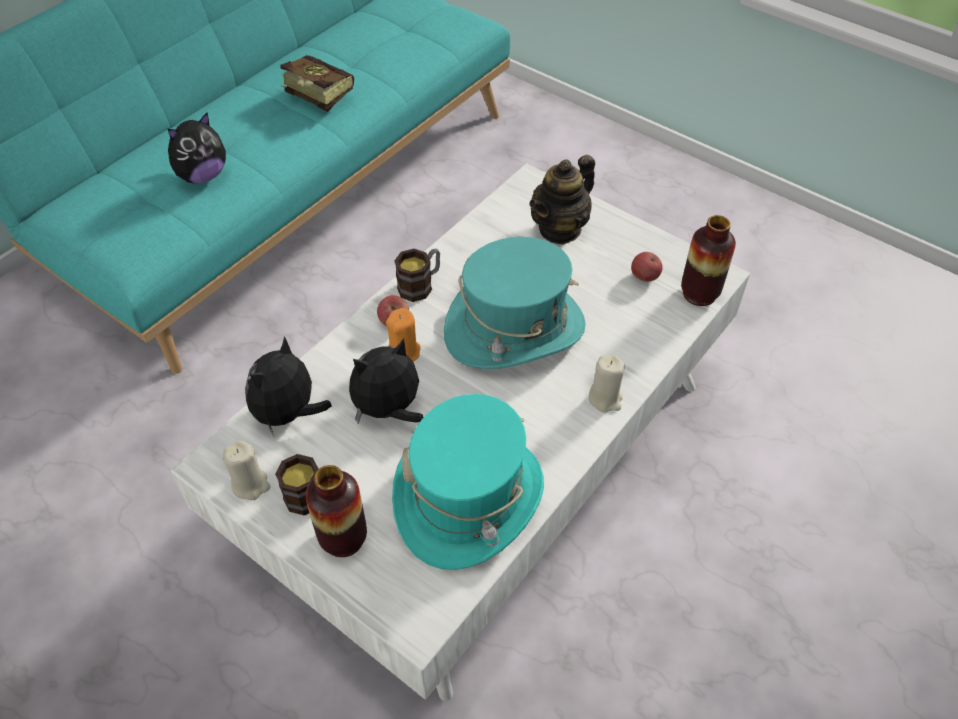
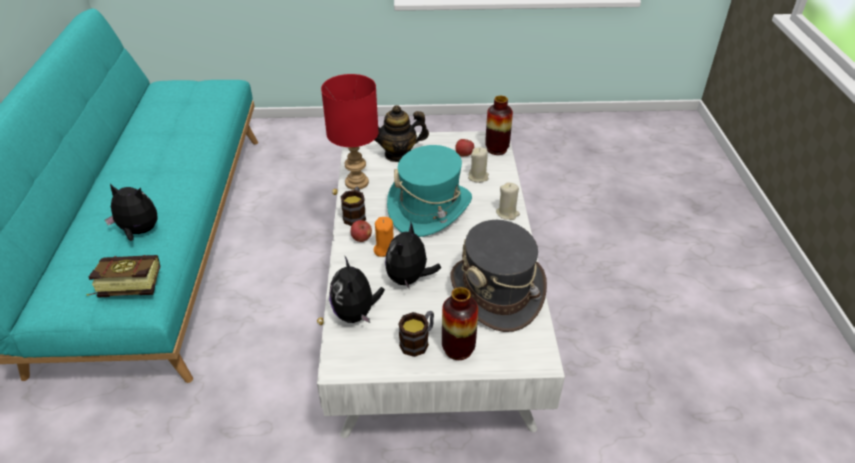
camera: 40 degrees left, 10 degrees down
(202, 176) = (139, 232): plush toy -> plush toy turned 90 degrees counterclockwise
(250, 484) = (376, 359): beige candle -> beige candle (478, 177)
(315, 94) = (167, 156): book -> book (125, 286)
(468, 242) = (357, 183): none -> red table lamp
(469, 498) = (497, 292): turquoise hat -> grey hat
(560, 229) = (398, 154): teapot -> teapot turned 75 degrees clockwise

